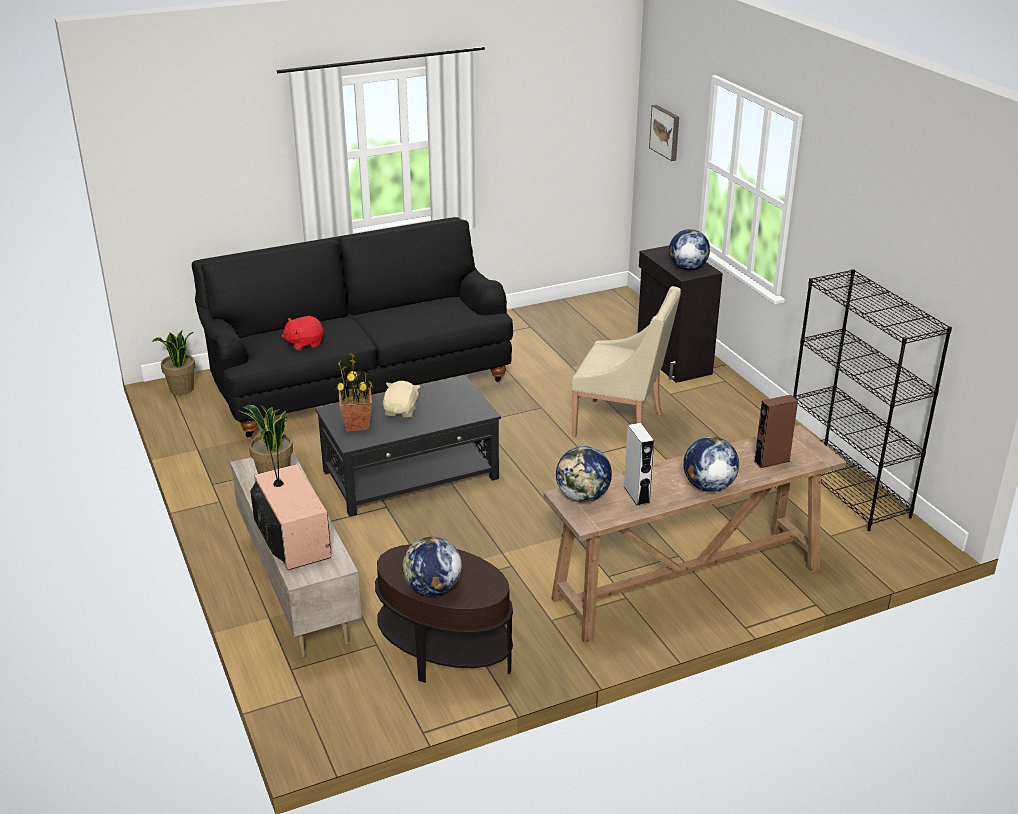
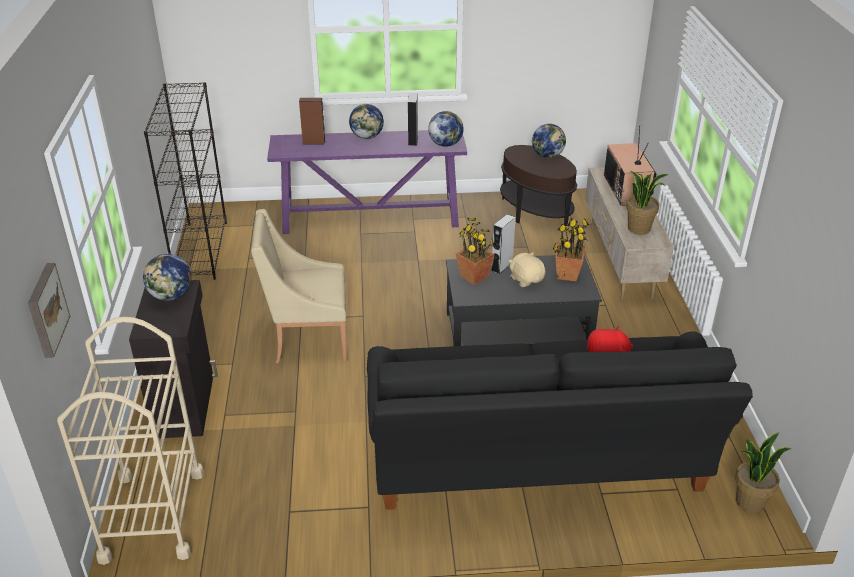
camera: 160 degrees left, 5 degrees up
(401, 411) = (526, 279): beige plush toy -> beige plush toy turned 120 degrees clockwise
(434, 420) = (501, 266): none -> grey speaker
(459, 404) = (474, 277): none -> potted plant
(620, 310) = (153, 515): none -> beige cart
(621, 424) = (308, 340): beige armchair -> beige armchair turned 45 degrees counterclockwise
(686, 584) = (371, 218): brown console table -> purple console table

